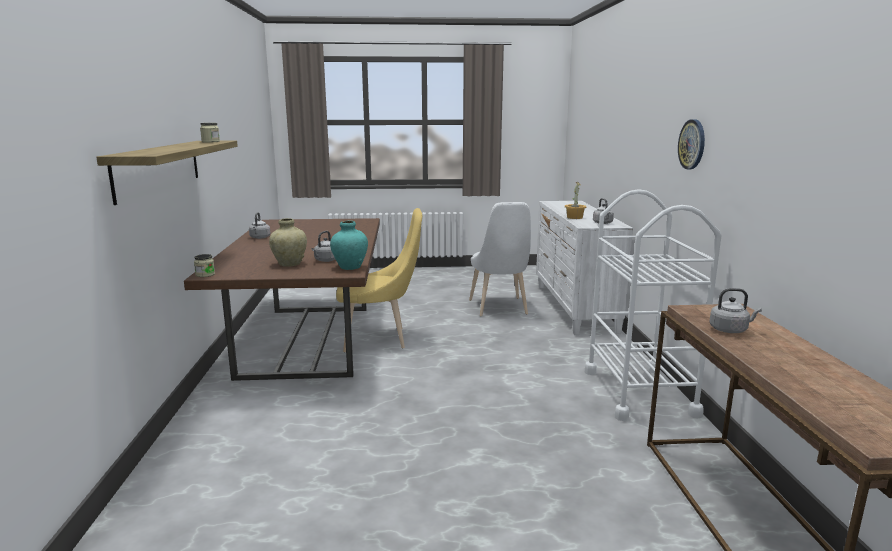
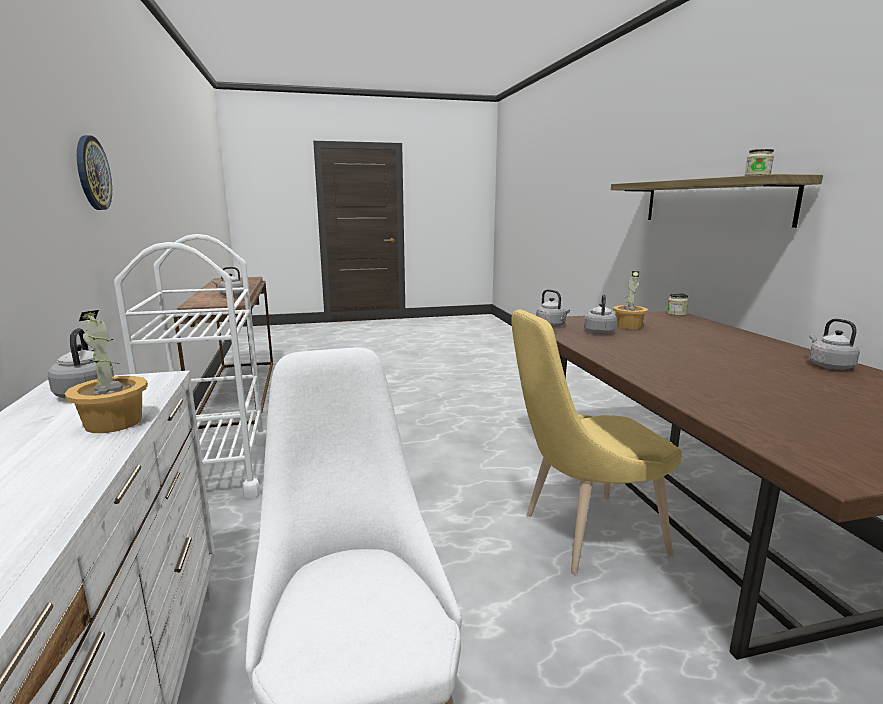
camera: 170 degrees right, 0 degrees up
(289, 264) = (628, 326): beige vase -> potted plant
(350, 267) = (552, 326): turquoise vase -> grey kettle

